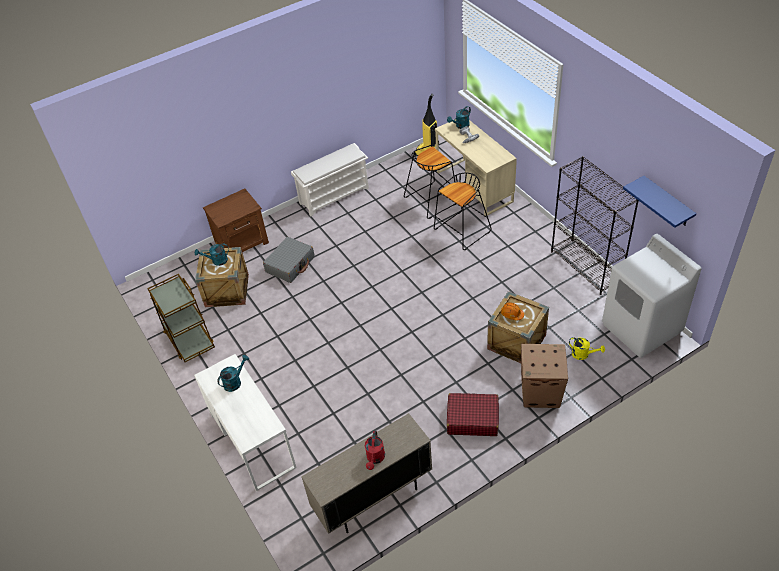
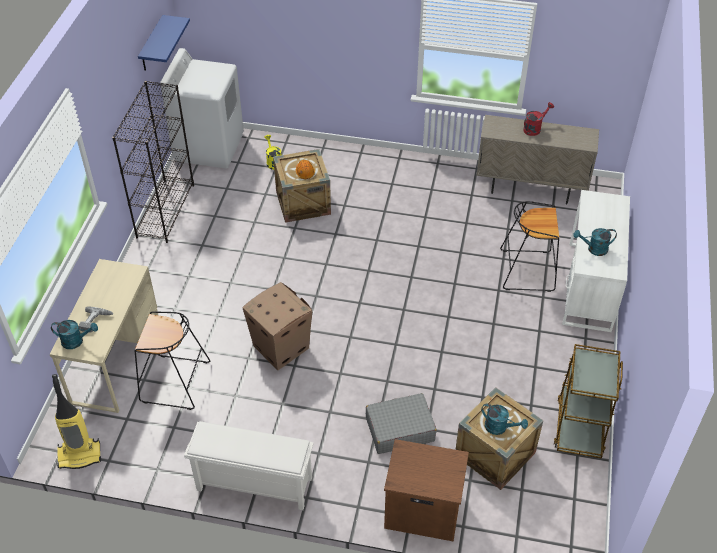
camera: 140 degrees left, 0 degrees up
(462, 231) = (201, 322): black stool -> black stool (528, 270)
(472, 419) = (405, 182): red suitcase -> none
(541, 392) = (337, 163): cardboard box -> cardboard box (280, 346)

